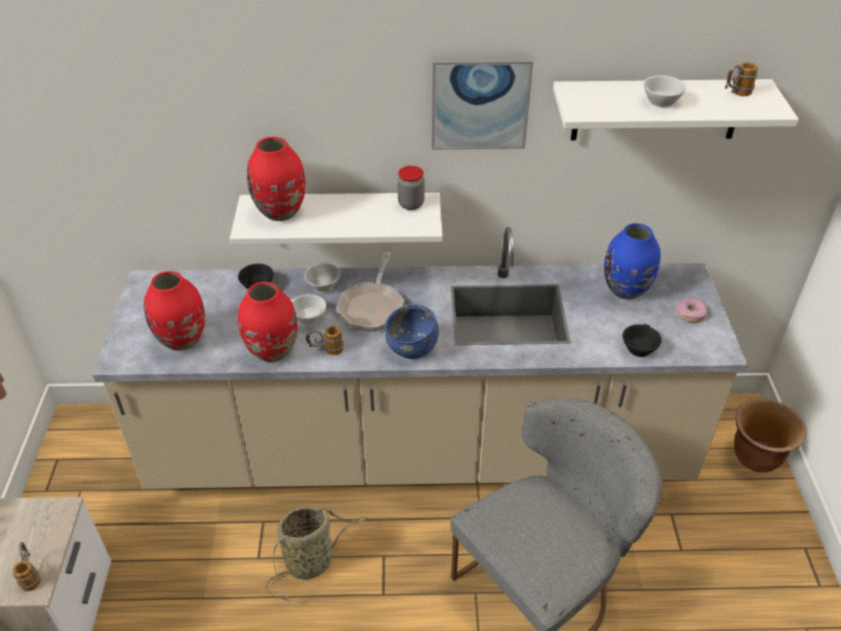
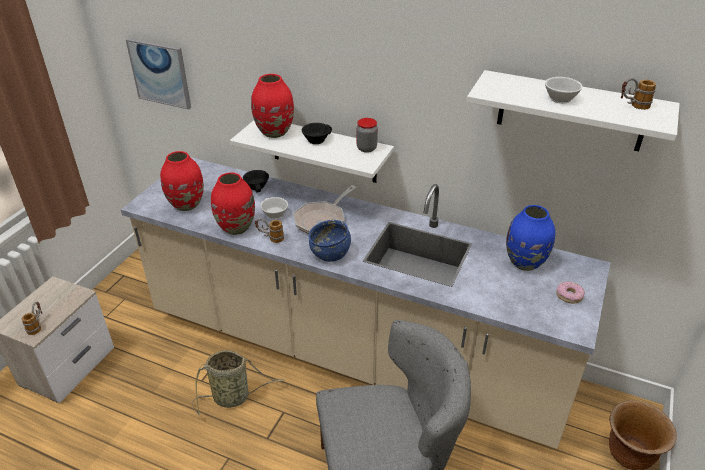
camera: 25 degrees right, 5 degrees down
(322, 285) = (299, 196): white cup -> none
(480, 103) = (426, 78): picture -> picture (160, 73)
(638, 347) = (505, 306): black cup -> black cup (316, 139)

